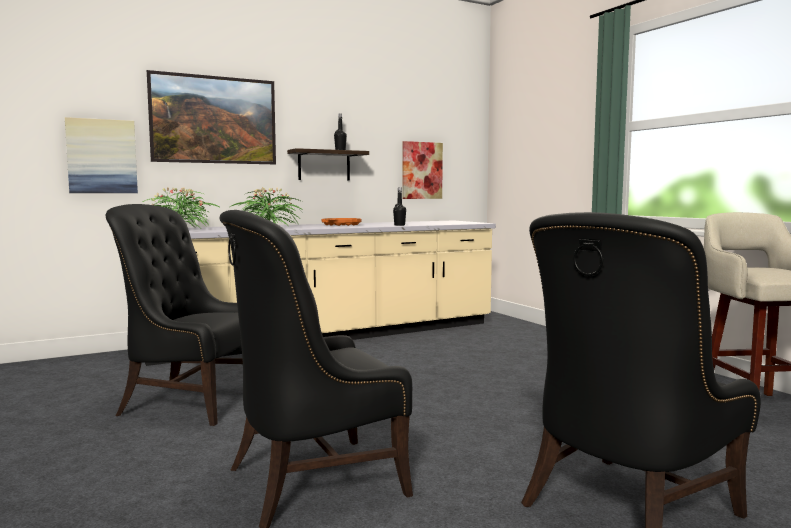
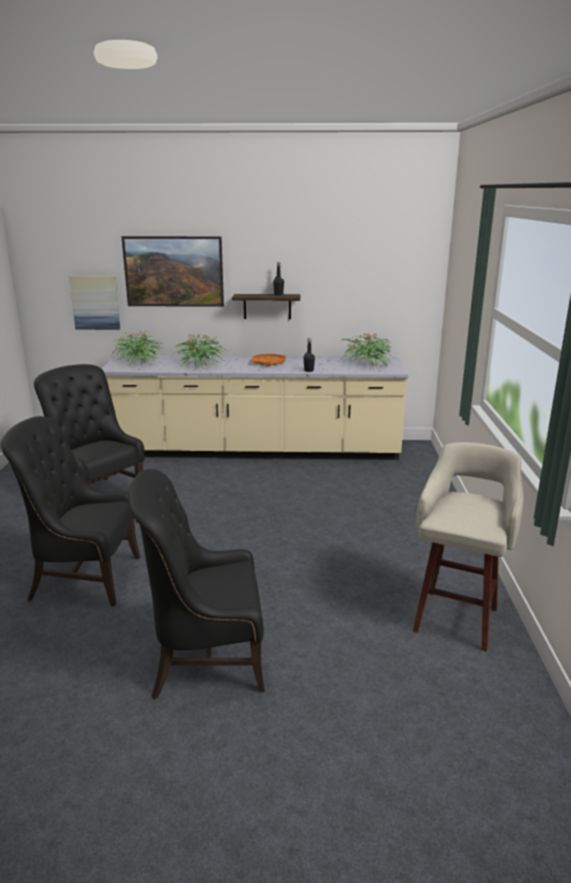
camera: 30 degrees right, 15 degrees up
(421, 170) = (365, 309): picture -> none
(443, 222) = (368, 364): none -> potted plant

